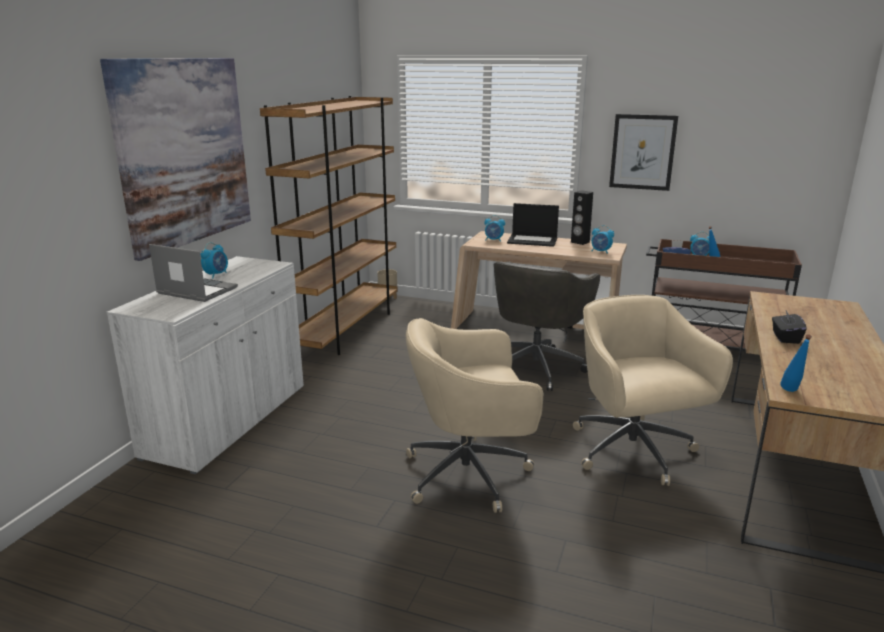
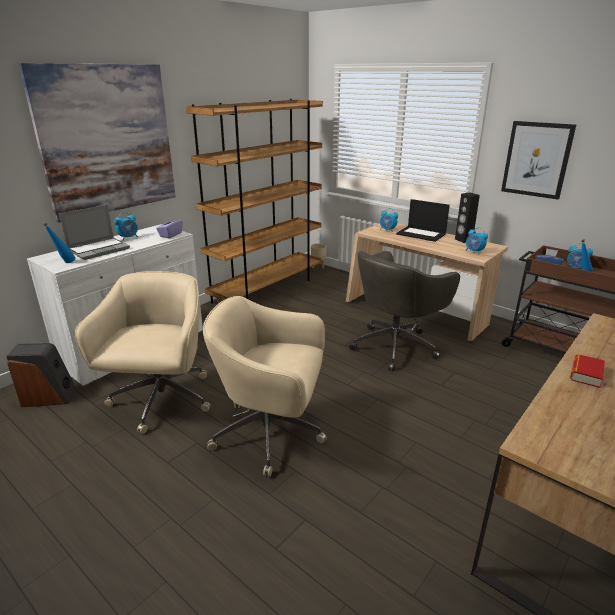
camera: 20 degrees right, 5 degrees up
(159, 495) = (49, 397): none -> speaker
(195, 291) = (99, 249): laptop -> laptop turned 90 degrees clockwise
(267, 266) = (170, 235): none -> purple tissue box
(633, 452) = (427, 447): beige office chair -> beige office chair (161, 401)
(785, 337) = (586, 374): black tissue box -> book
(791, 392) = (533, 444): blue bottle -> blue bottle (64, 263)

